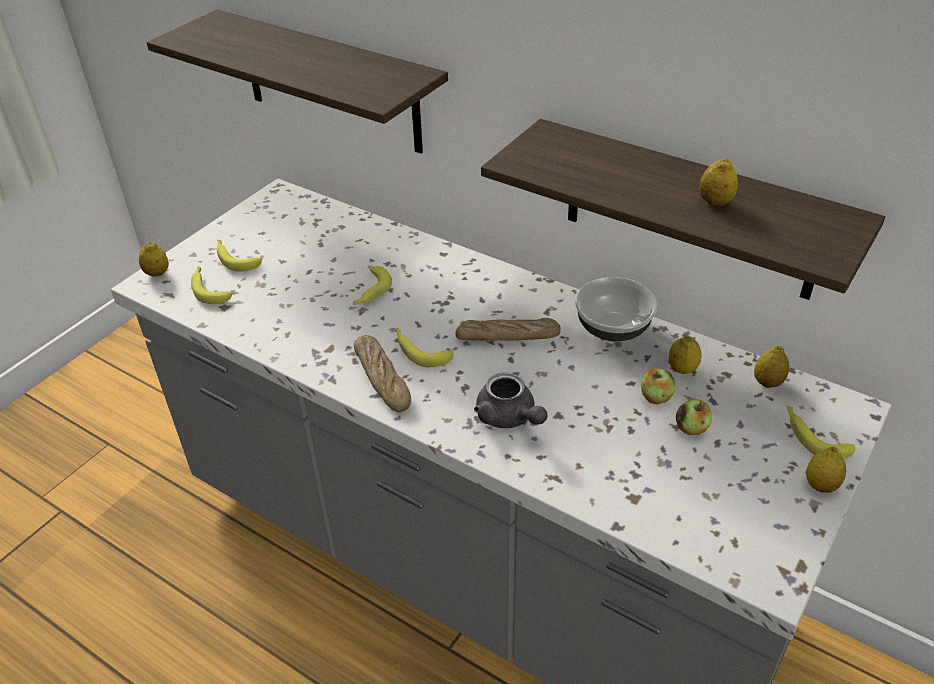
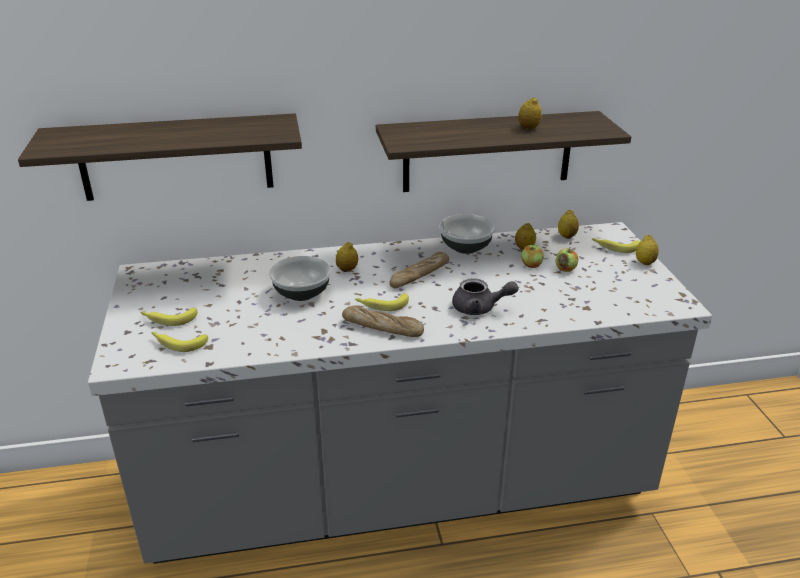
camera: 45 degrees left, 10 degrees down
(157, 273) = (116, 355): lemon -> lemon (347, 269)
(370, 292) = (301, 293): banana -> bowl

